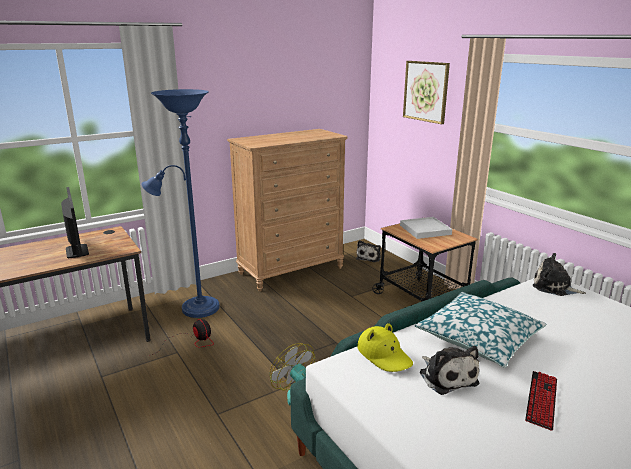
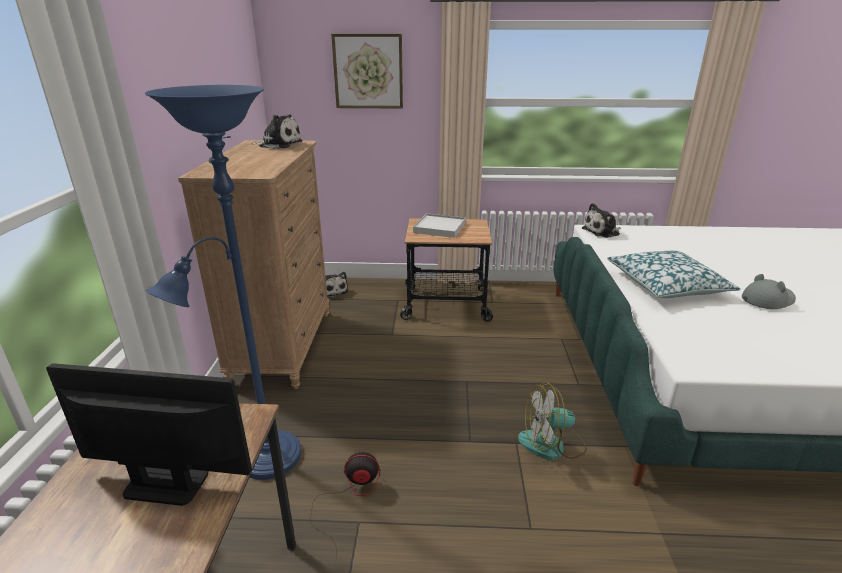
camera: 55 degrees left, 5 degrees up
(384, 355) = (679, 332): yellow hat -> none
(446, 376) = (724, 320): plush toy -> plush toy (279, 145)
(541, 400) = (767, 300): keyboard -> grey hat

